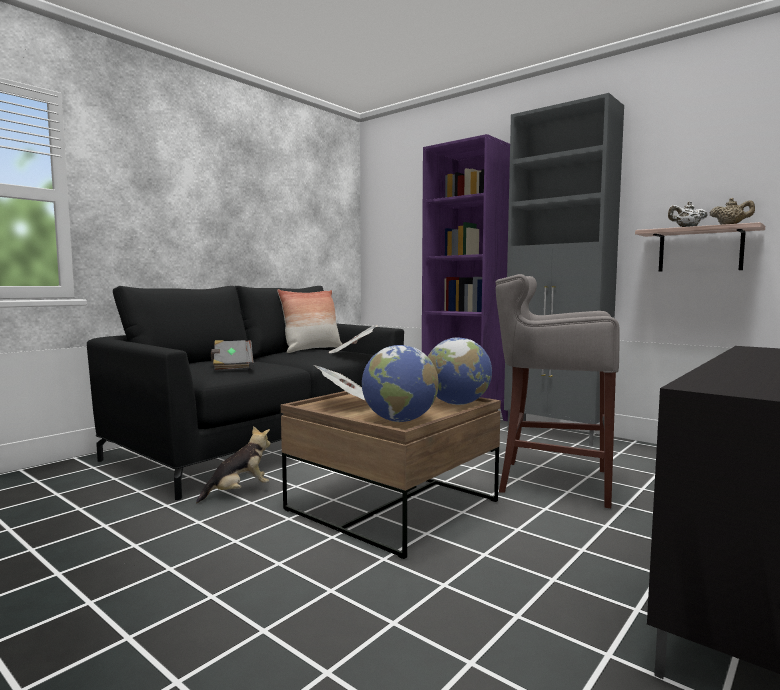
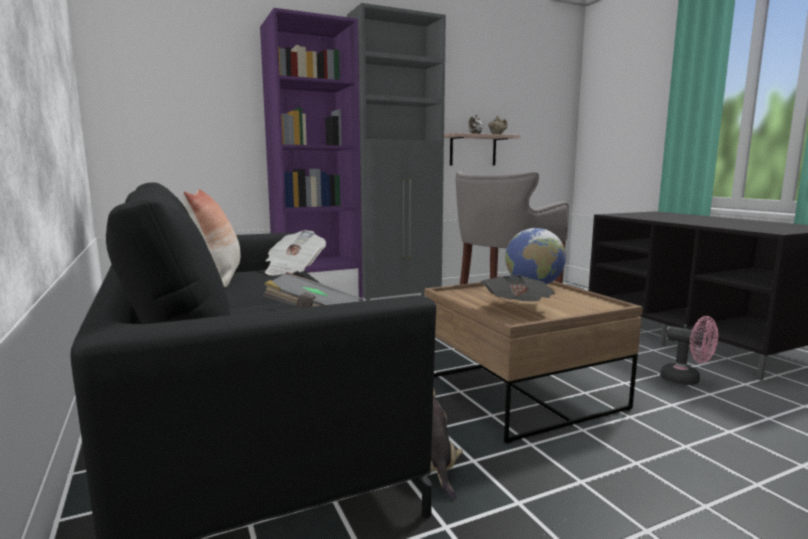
camera: 65 degrees left, 5 degrees up
(399, 420) = (590, 304): globe -> none
(552, 598) = (686, 380): none -> pink fan

